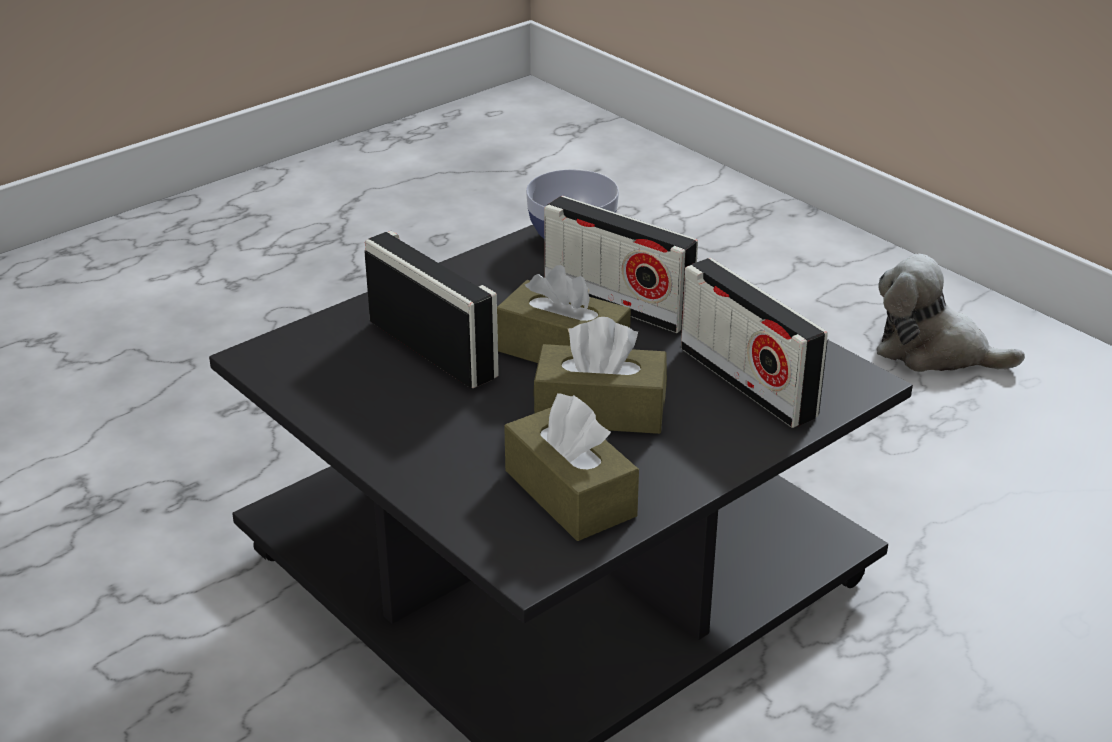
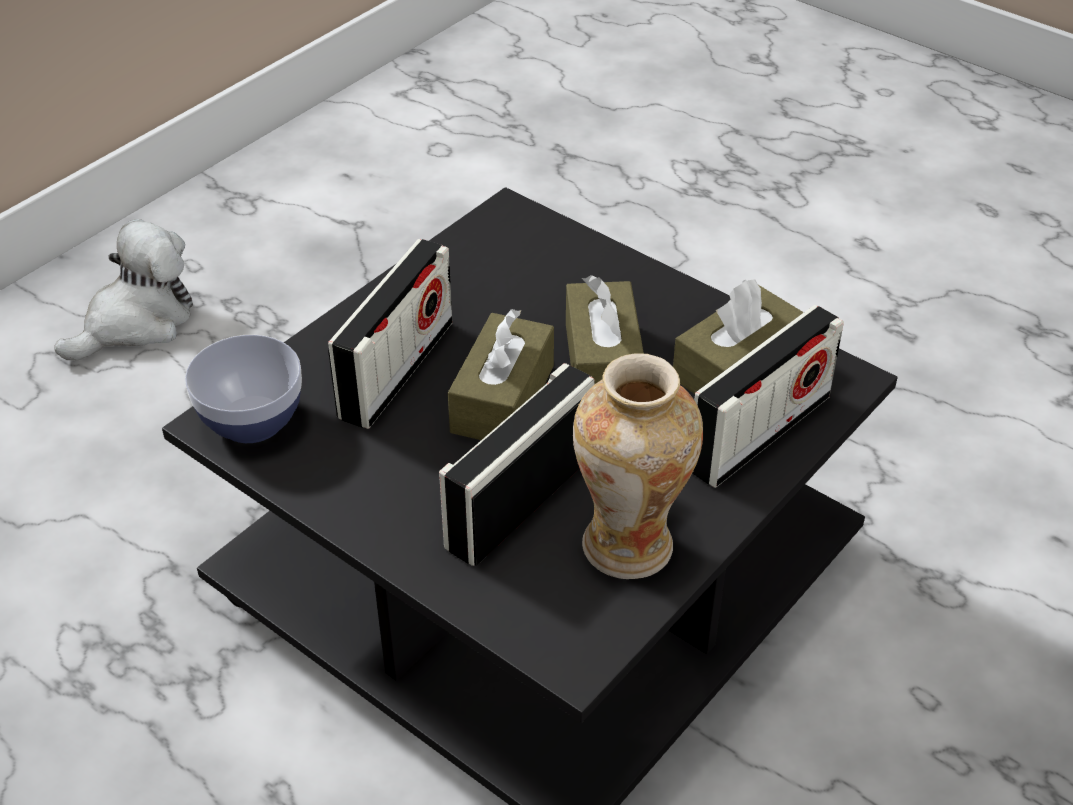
camera: 100 degrees left, 10 degrees up
(358, 395) = (629, 545): none -> vase
(747, 382) = (528, 275): radio -> radio (759, 433)
(934, 352) = (137, 323): plush toy -> plush toy turned 150 degrees counterclockwise

